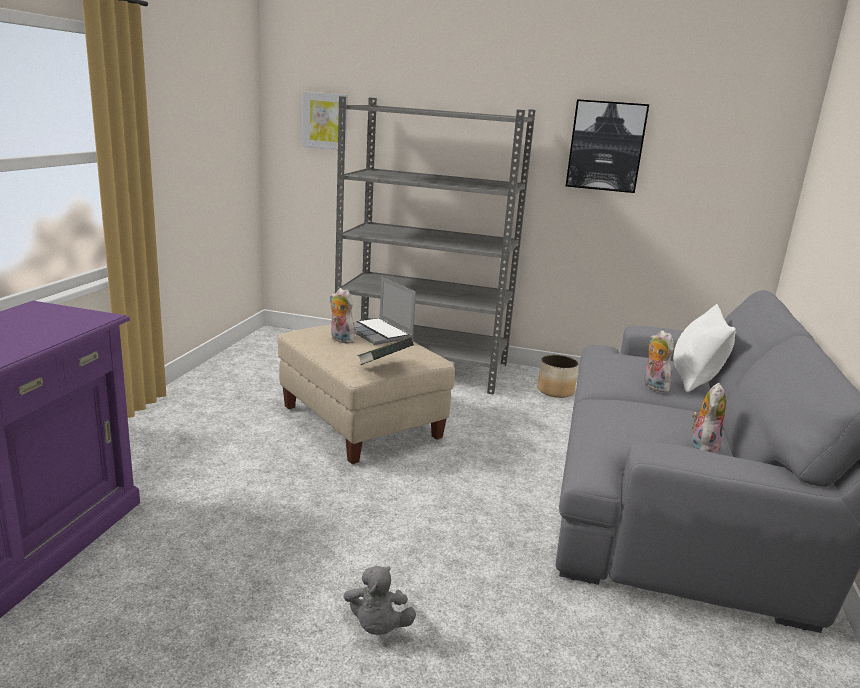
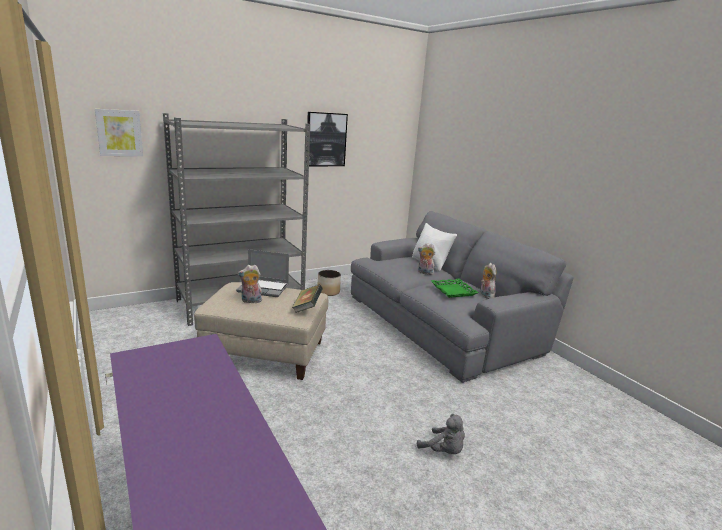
camera: 45 degrees left, 0 degrees up
(644, 420) = (453, 291): none -> green tray

